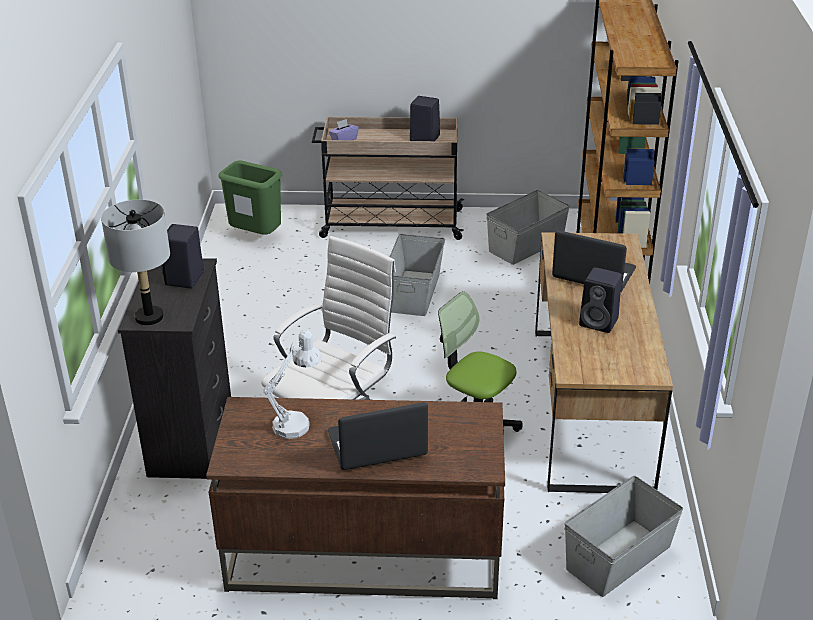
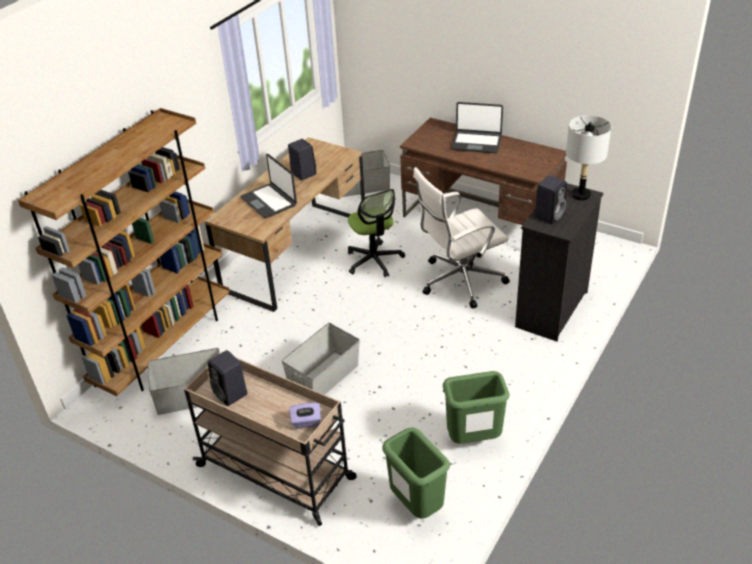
camera: 150 degrees left, 5 degrees up
(229, 288) = (473, 441): none -> green trash can
(297, 422) = (510, 161): white table lamp -> none

